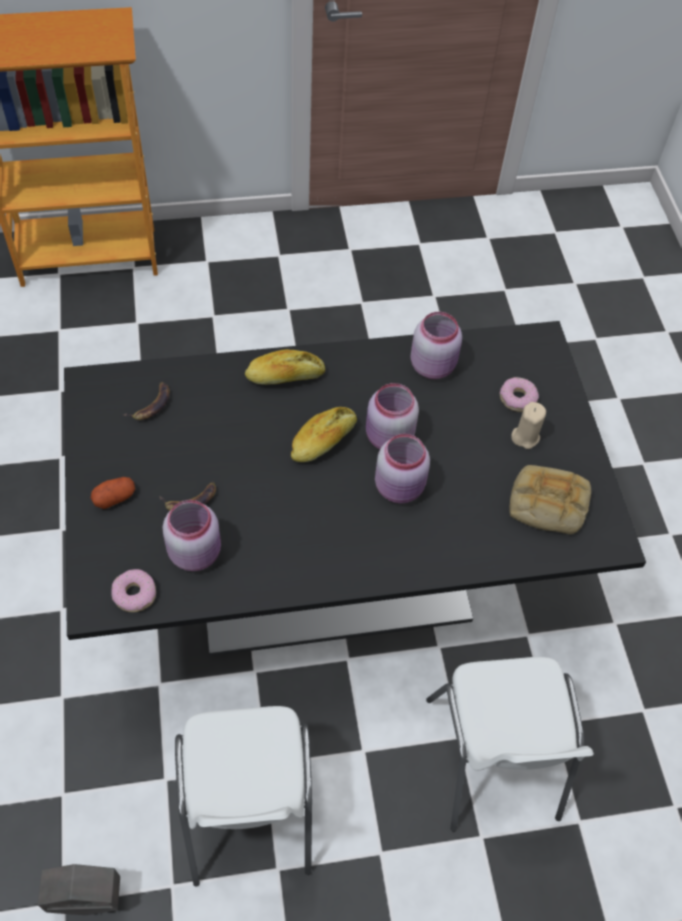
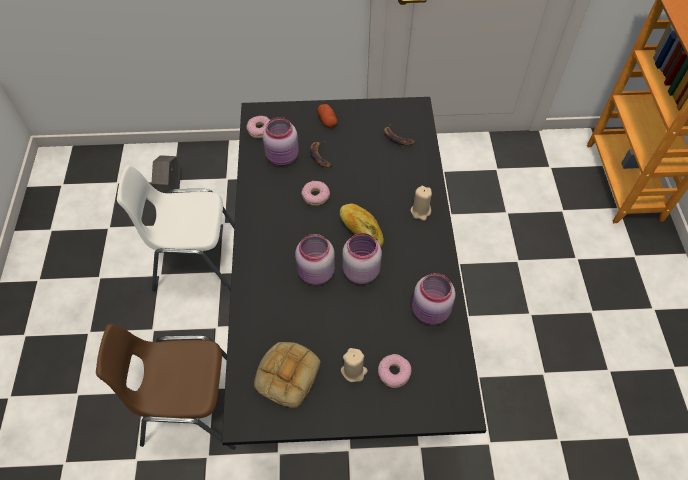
camera: 100 degrees right, 0 degrees up
(269, 499) = (315, 196): none -> donut
(285, 376) = (420, 211): bread -> beige candle
(492, 759) = (192, 408): white chair -> brown chair

